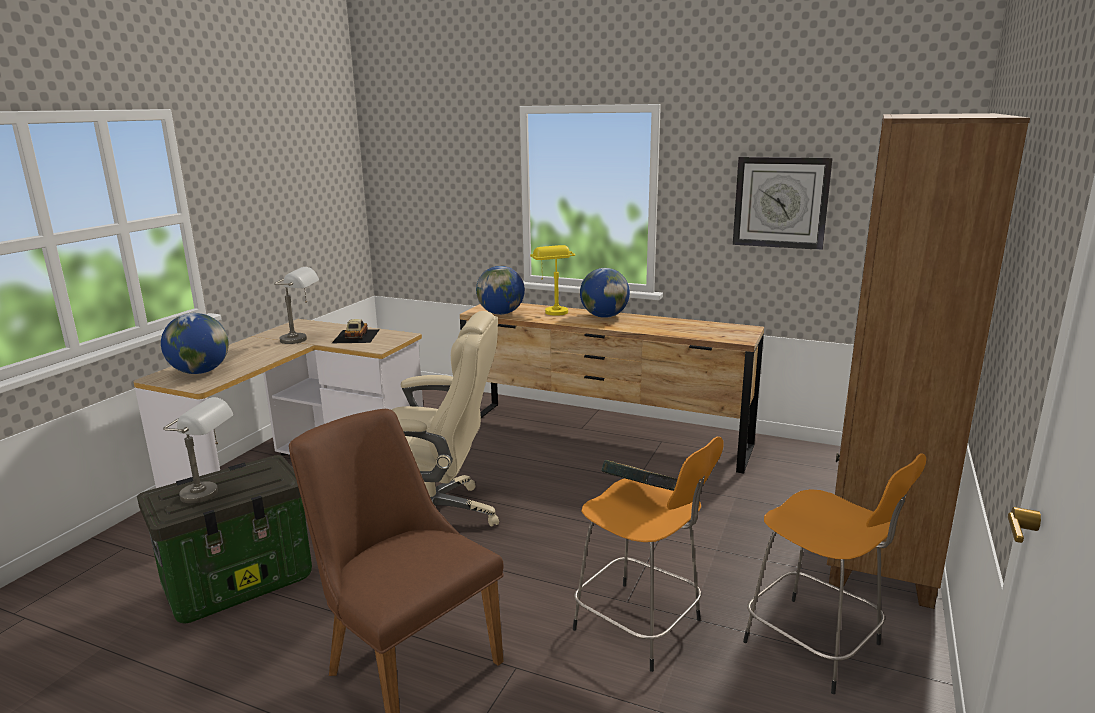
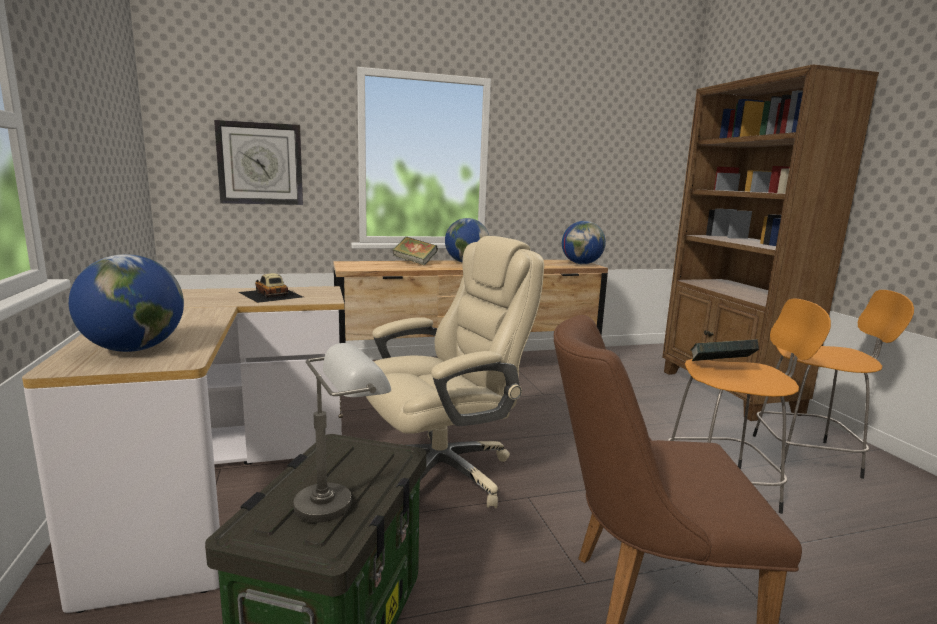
camera: 40 degrees left, 5 degrees down
(302, 340) = (208, 304): grey table lamp -> none
(501, 313) = (376, 267): globe -> globe (581, 264)
(553, 310) = (415, 262): yellow table lamp -> book
(781, 202) = (579, 164): wall clock -> wall clock (260, 164)

